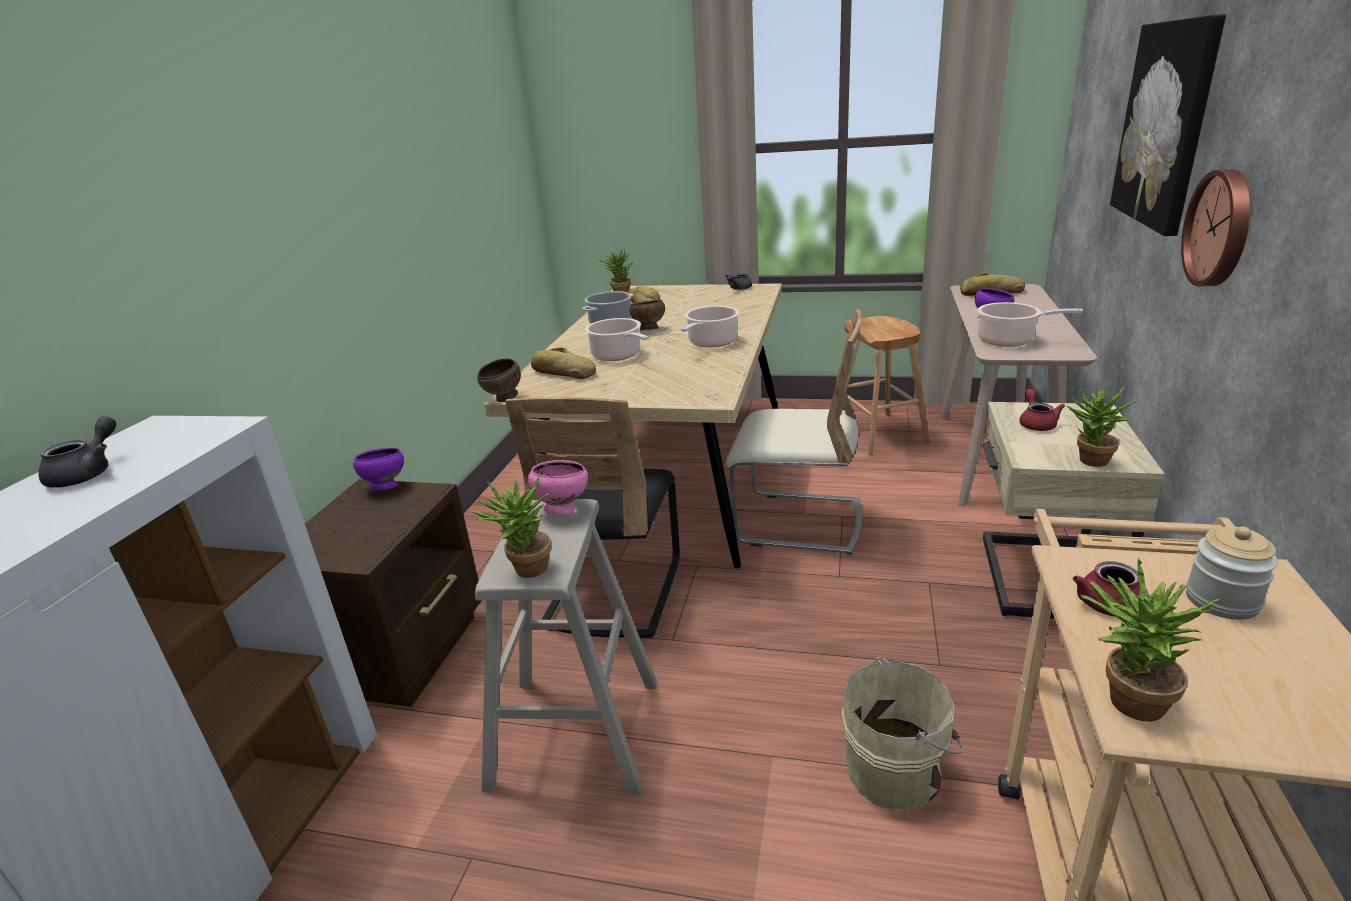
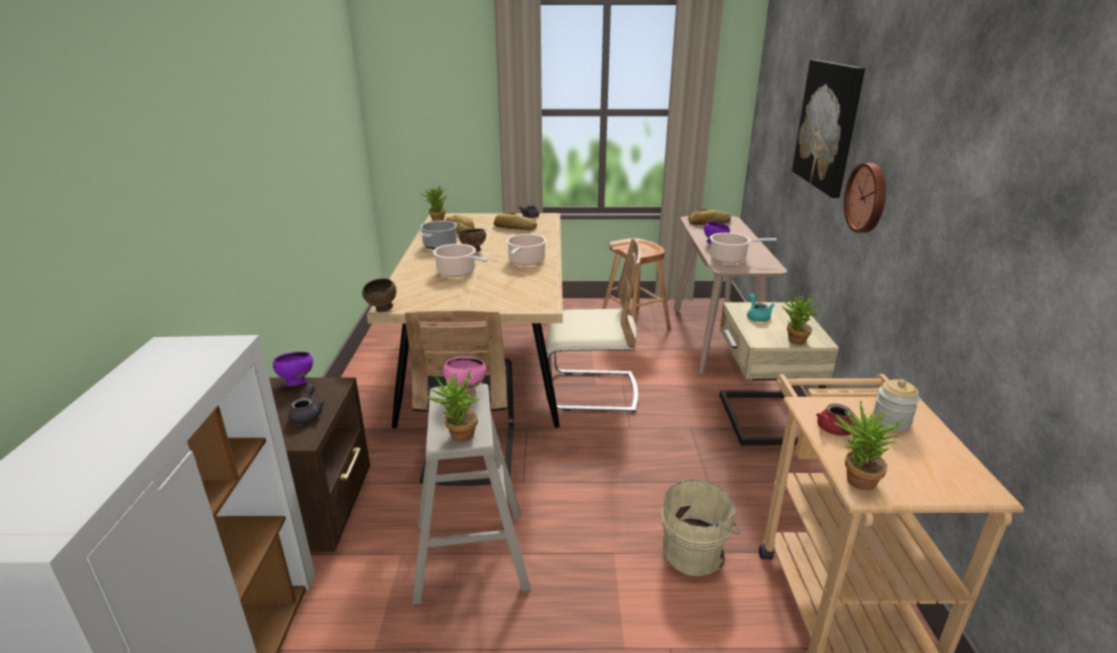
camera: 15 degrees left, 0 degrees up
(88, 473) = (141, 385): grey teapot -> grey teapot (307, 414)
(563, 373) = (420, 287): bread -> bread (514, 227)
(1036, 423) = (757, 316): red teapot -> turquoise teapot

